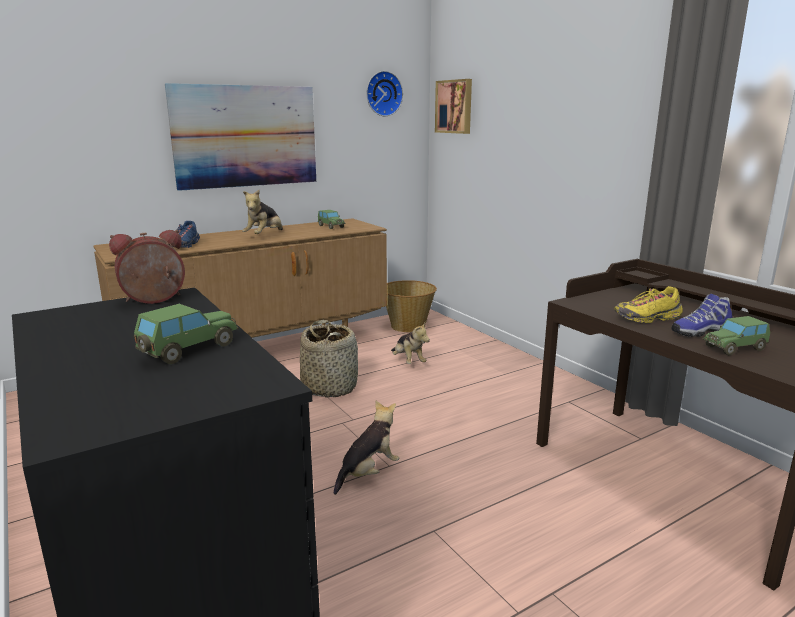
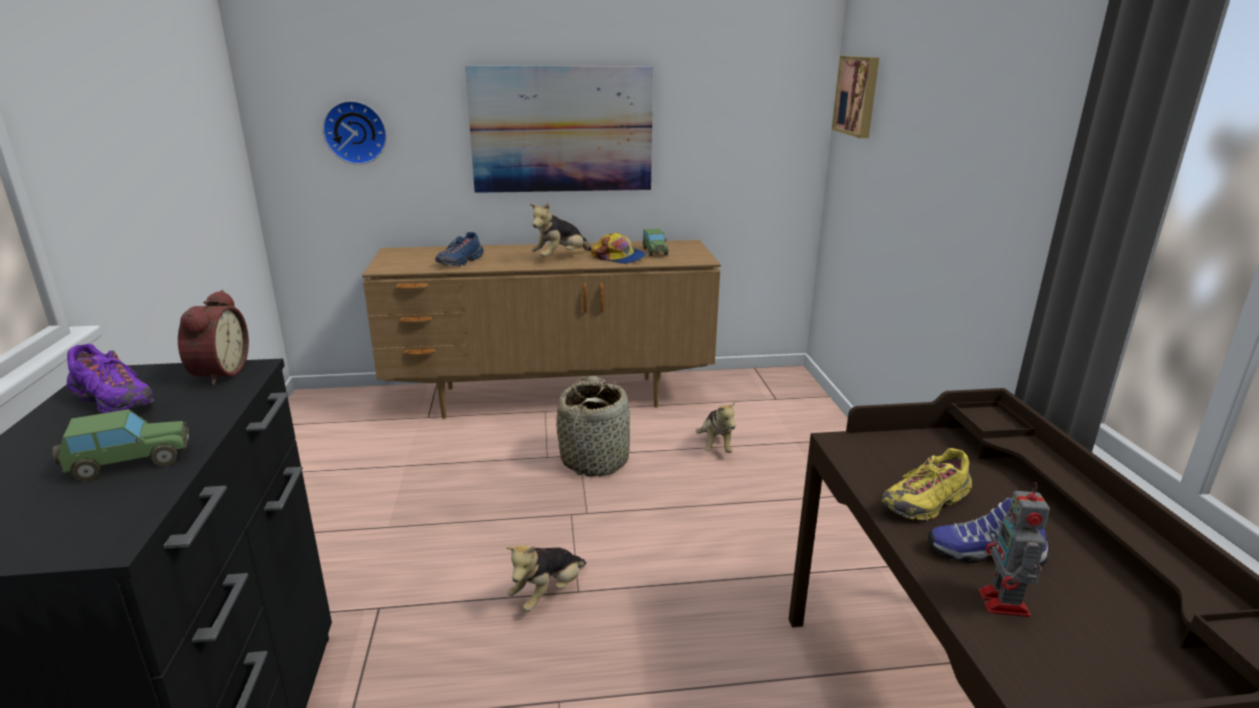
camera: 25 degrees right, 5 degrees up
(92, 326) = (114, 402): none -> purple shoe
(154, 300) = (217, 373): alarm clock -> alarm clock turned 90 degrees clockwise
(309, 231) = (619, 257): none -> cap
(368, 473) = (547, 593): plush toy -> plush toy turned 150 degrees clockwise
(383, 94) = (760, 73): wall clock -> wall clock (356, 132)
(407, 326) = (756, 391): basket -> none
(647, 318) = (926, 503): yellow shoe -> yellow shoe turned 45 degrees counterclockwise
(735, 348) = (1004, 605): toy car -> toy robot

